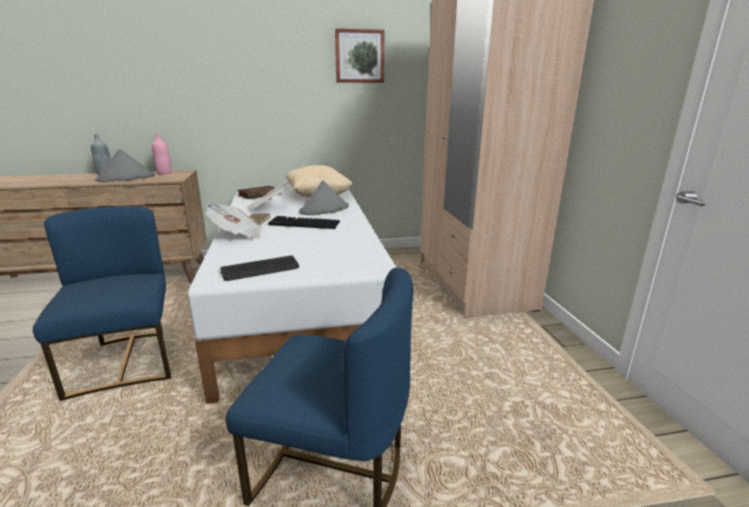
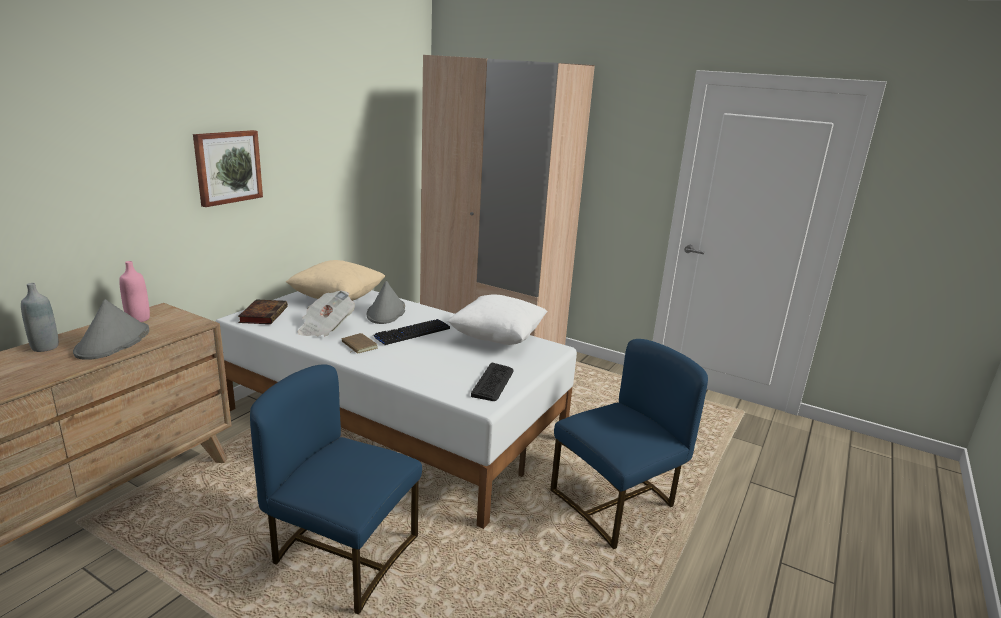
camera: 50 degrees left, 0 degrees up
(237, 235) = (386, 365): newspaper -> none
(351, 245) = (497, 338): none -> white pillow
(359, 56) = (334, 123): picture -> picture (227, 167)

